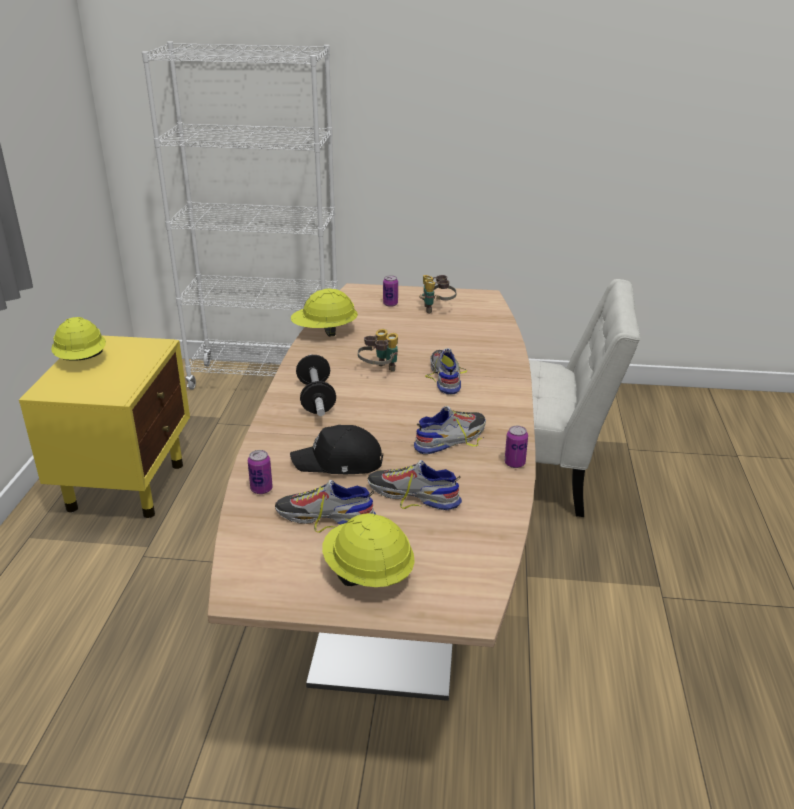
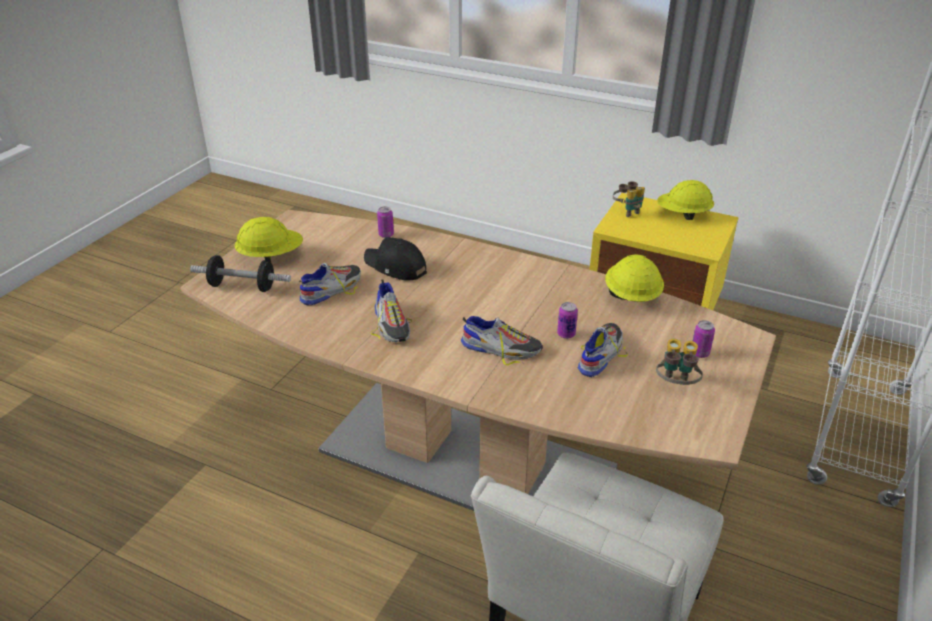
camera: 110 degrees right, 5 degrees up
(316, 398) = (497, 272): dumbbell -> dumbbell (242, 286)
(325, 516) = (338, 252): shoe -> shoe (600, 353)
(339, 462) = (395, 267): black cap -> black cap turned 75 degrees counterclockwise
(379, 372) = (530, 312): binoculars -> binoculars (627, 211)
(514, 463) = (332, 346): can -> can (566, 334)

